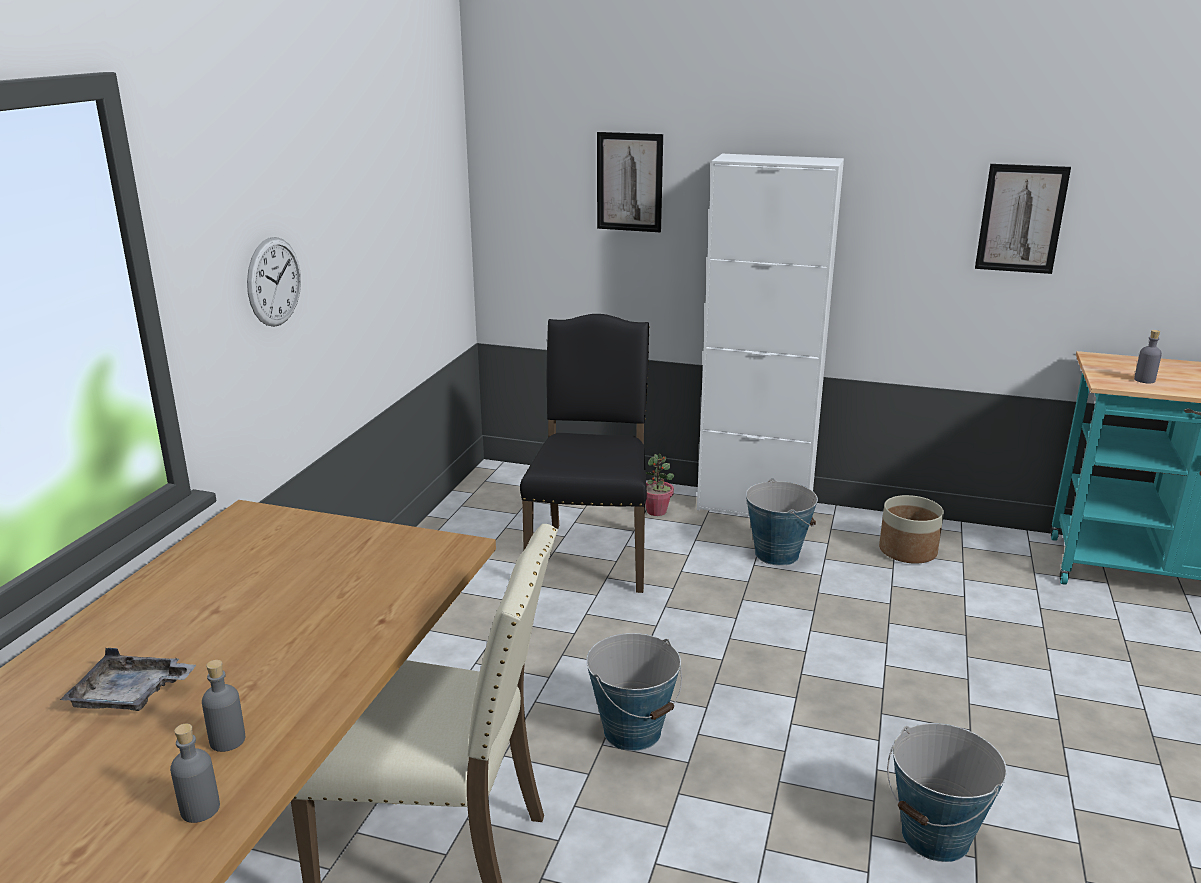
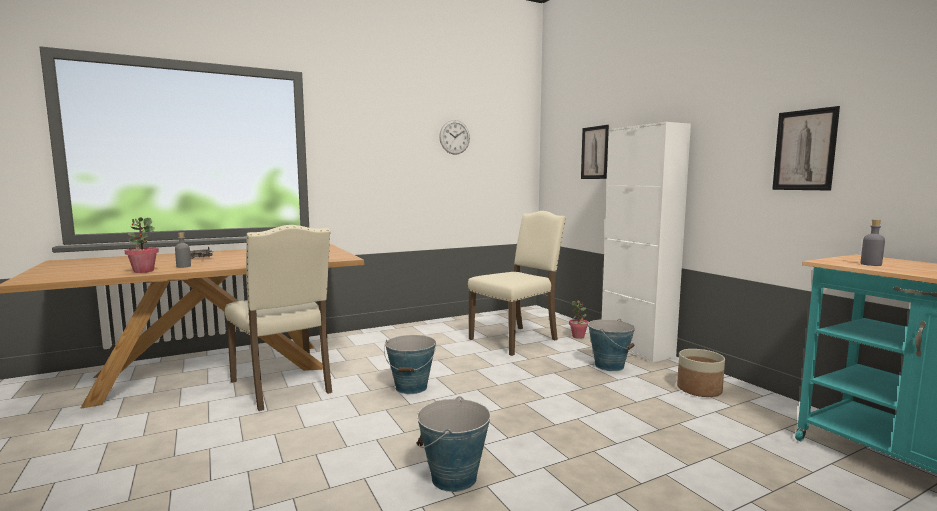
camera: 45 degrees right, 15 degrees down
(200, 809) = (143, 271): grey bottle -> potted plant
(274, 282) = (377, 167): wall clock -> wall clock (454, 137)
(591, 554) = (516, 339): black chair -> beige chair

